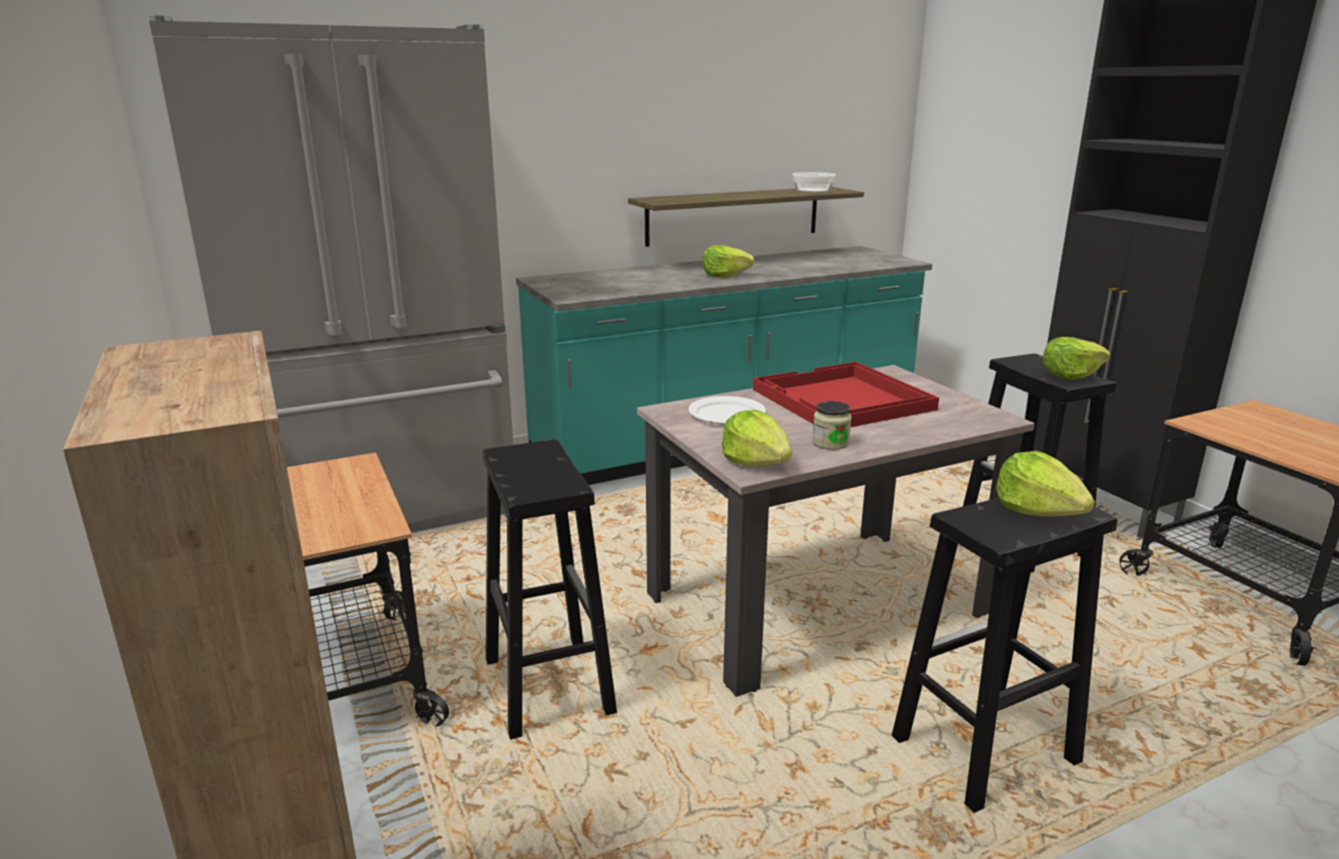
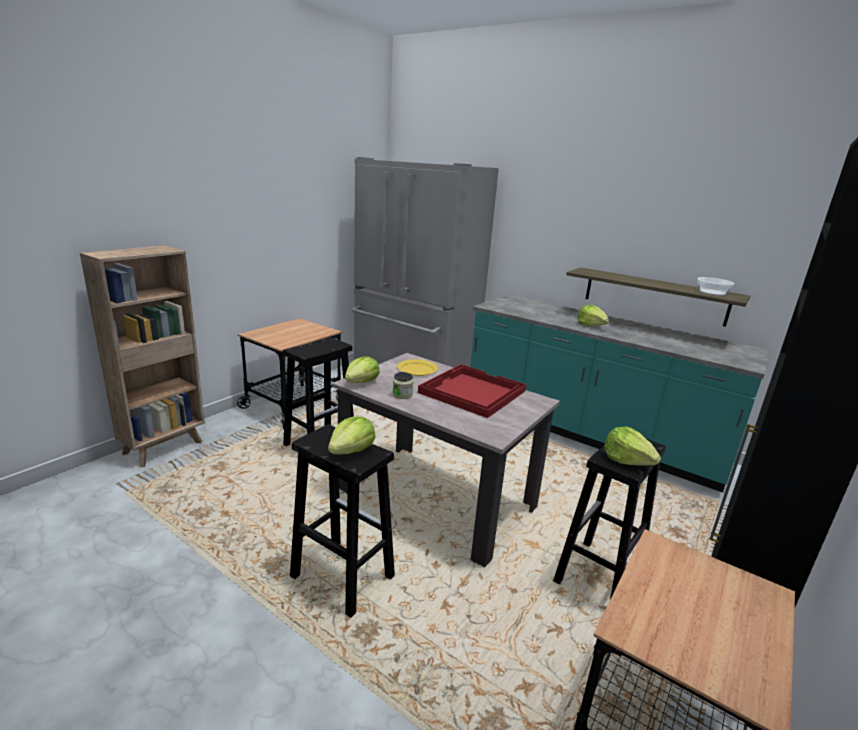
camera: 60 degrees right, 0 degrees up
(726, 414) = (417, 369): white plate -> yellow plate

